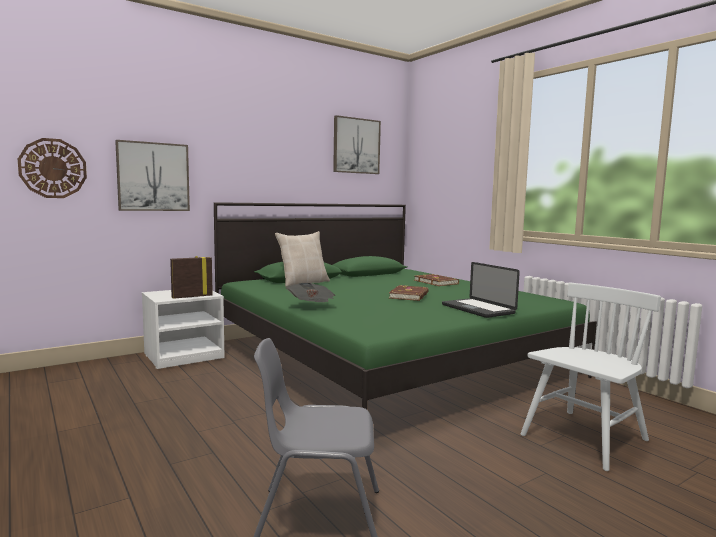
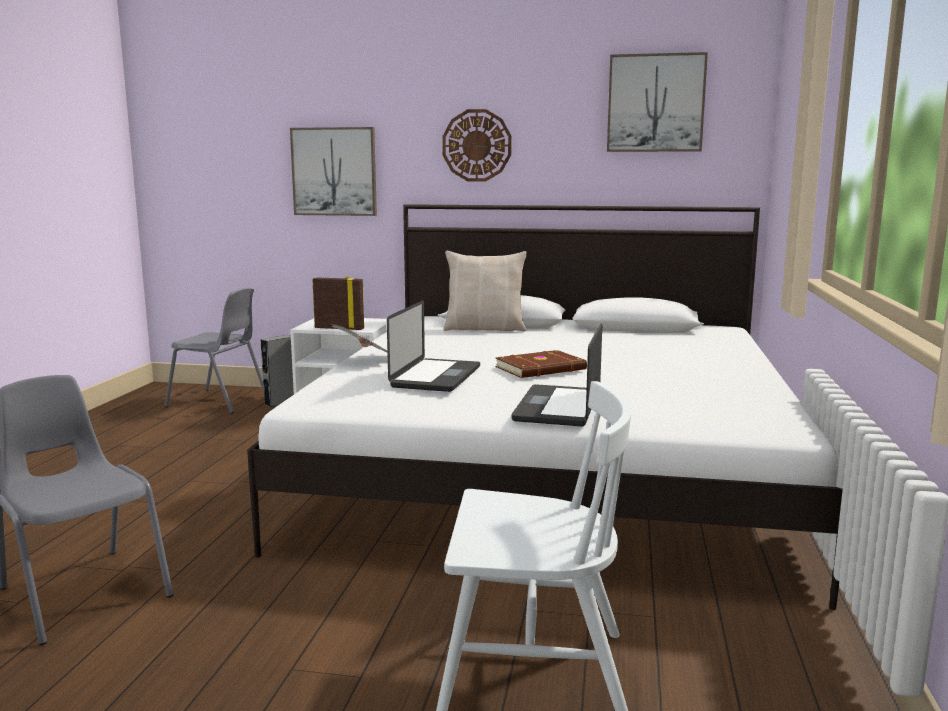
camera: 45 degrees right, 5 degrees up
(53, 168) = (232, 166): wall clock -> wall clock (477, 145)
(70, 379) = (219, 402): none -> grey chair
(129, 367) = (281, 402): none -> grey speaker
(387, 307) = (436, 377): none -> laptop
(388, 359) = (554, 469): green bed -> white bed
(436, 282) = (682, 356): brown book -> none

